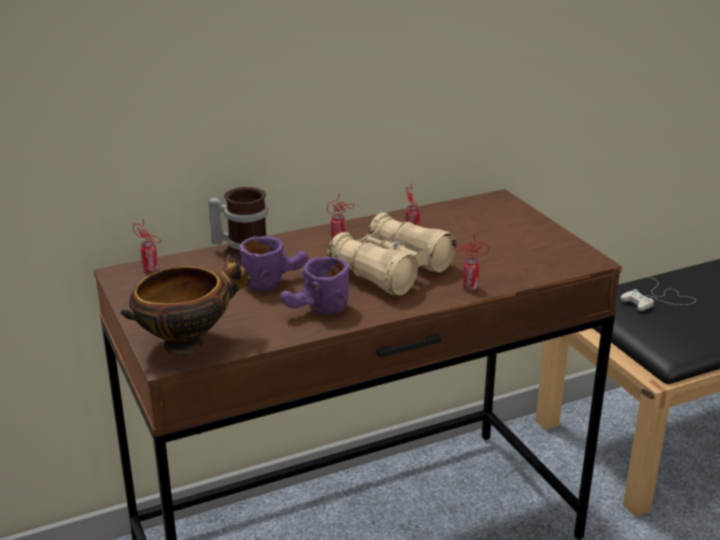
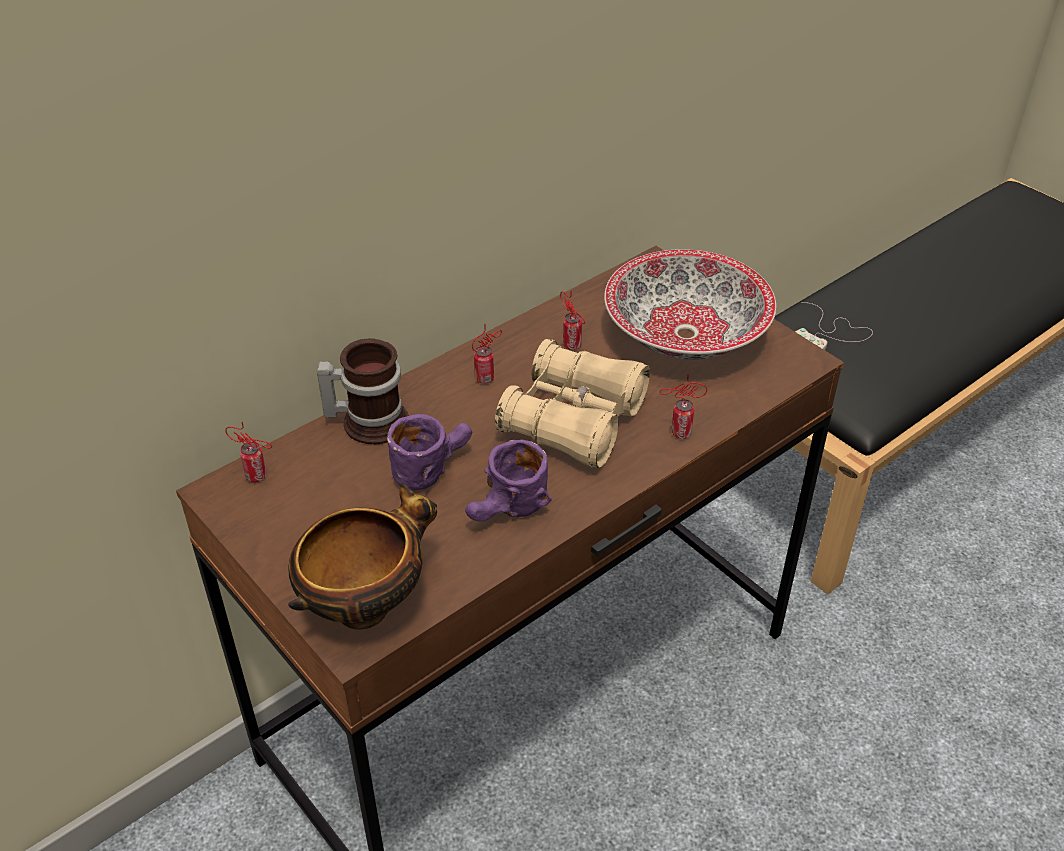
camera: 15 degrees left, 15 degrees up
(503, 236) = (687, 334): none -> bowl

